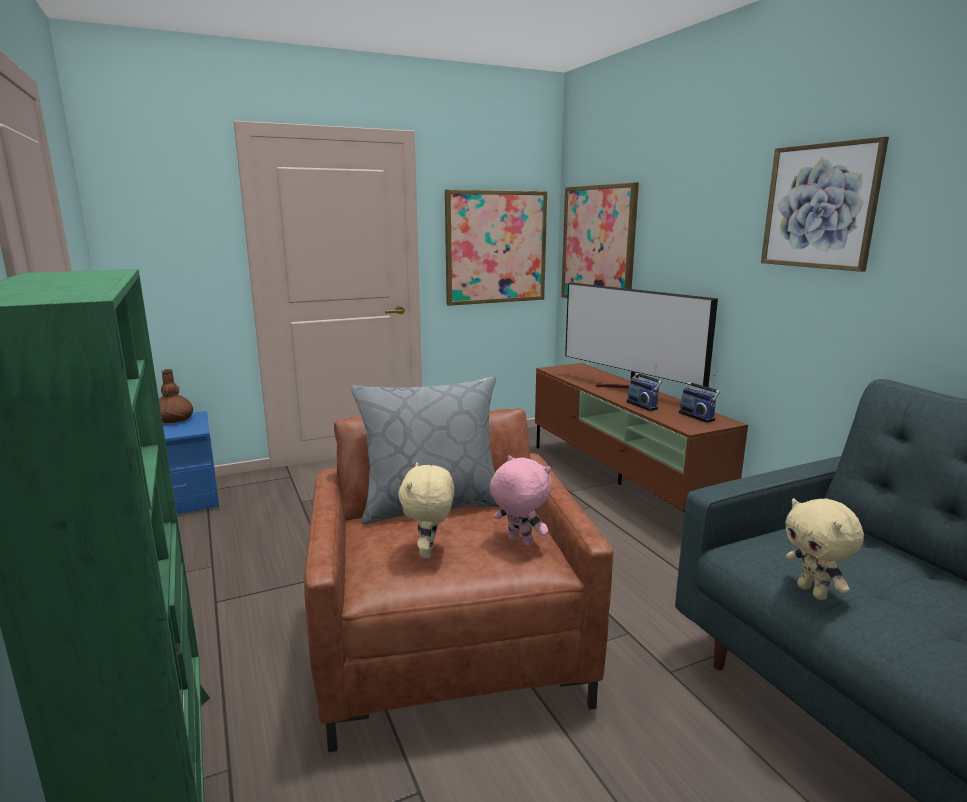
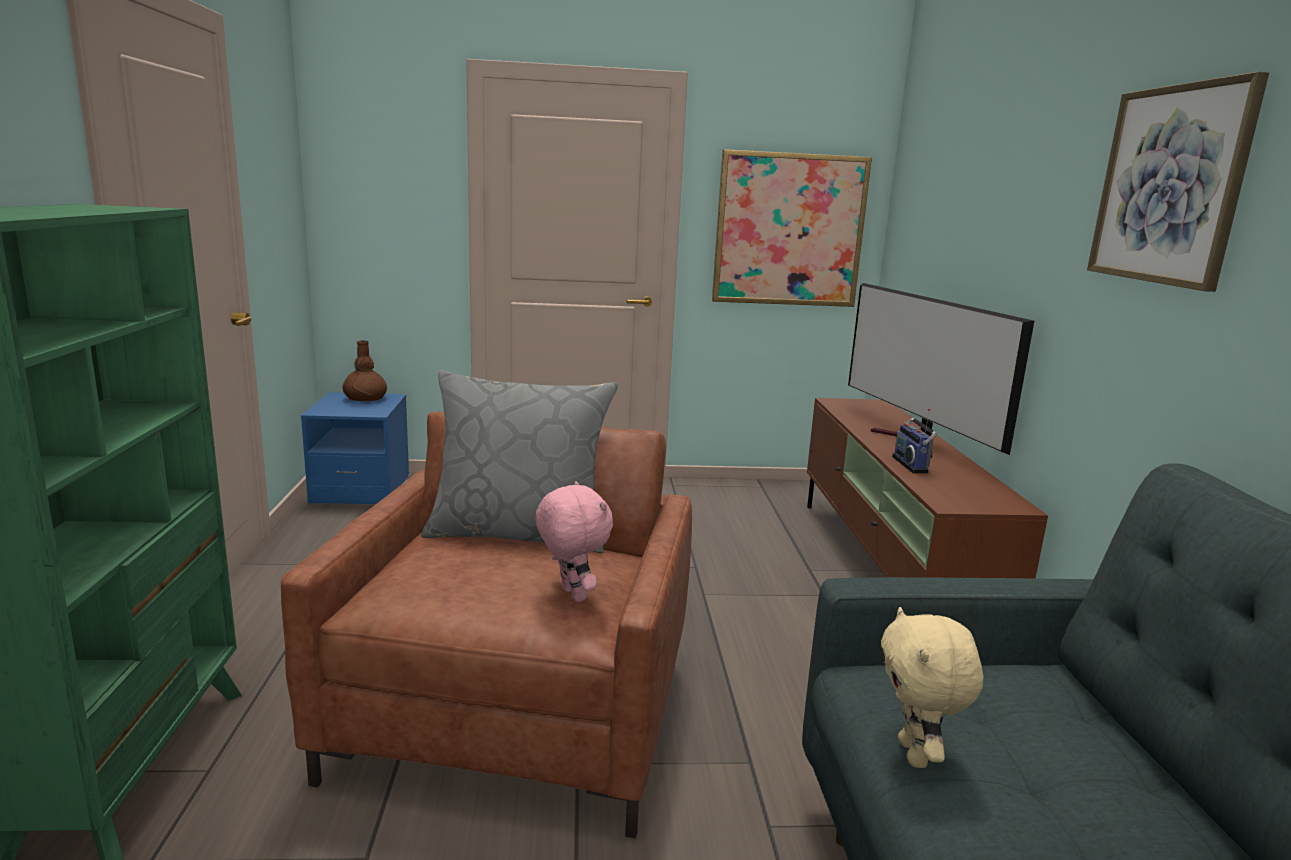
camera: 20 degrees right, 0 degrees up
(429, 552) = (457, 582): beige plush toy -> none
(598, 245) = (922, 235): picture -> none
(697, 416) = (978, 491): radio -> none

